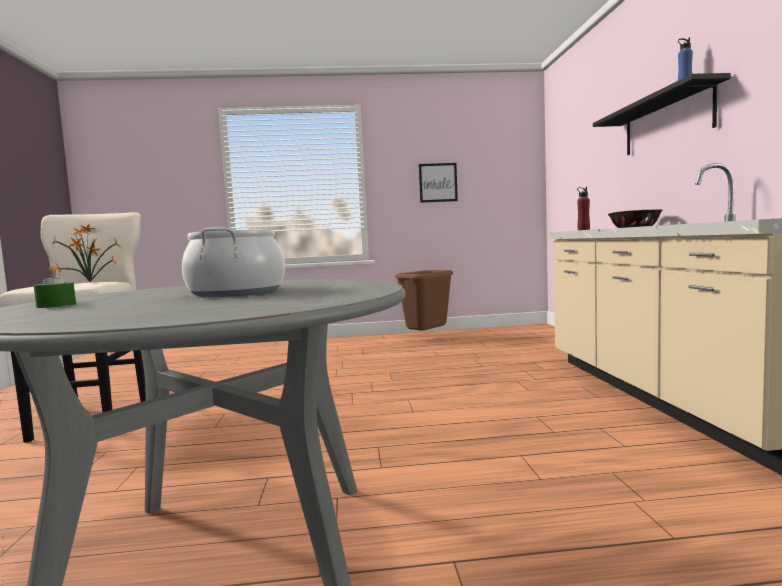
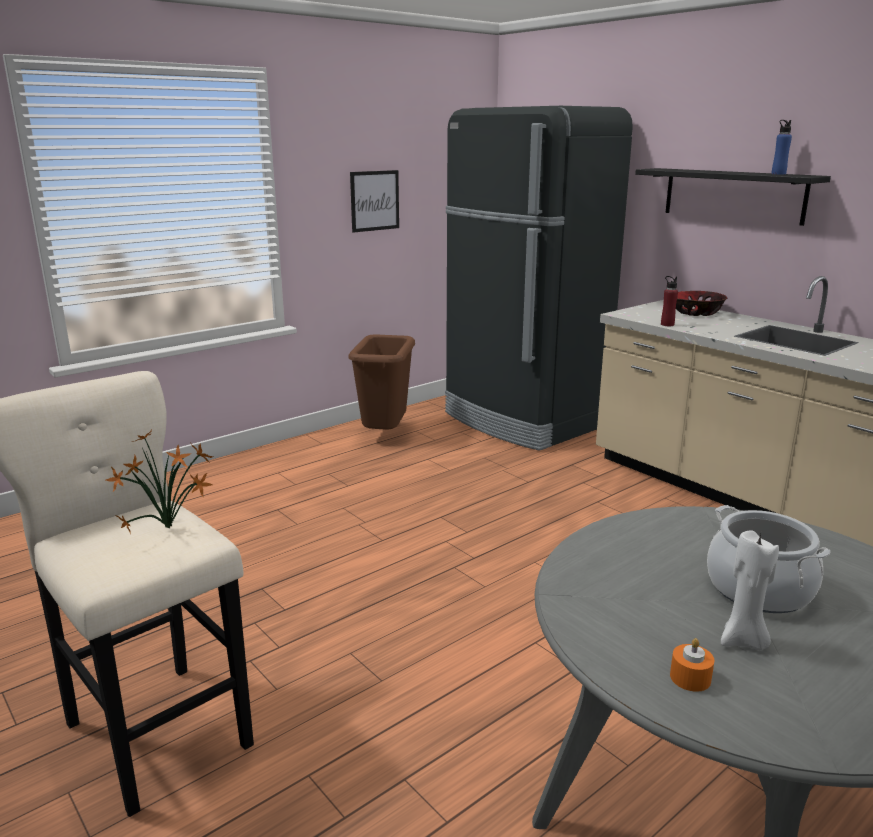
camera: 35 degrees left, 15 degrees up
(56, 305) = (690, 678): green candle -> orange candle
(138, 301) = (743, 641): none -> white candle
(537, 340) = (522, 420): none -> black fridge

